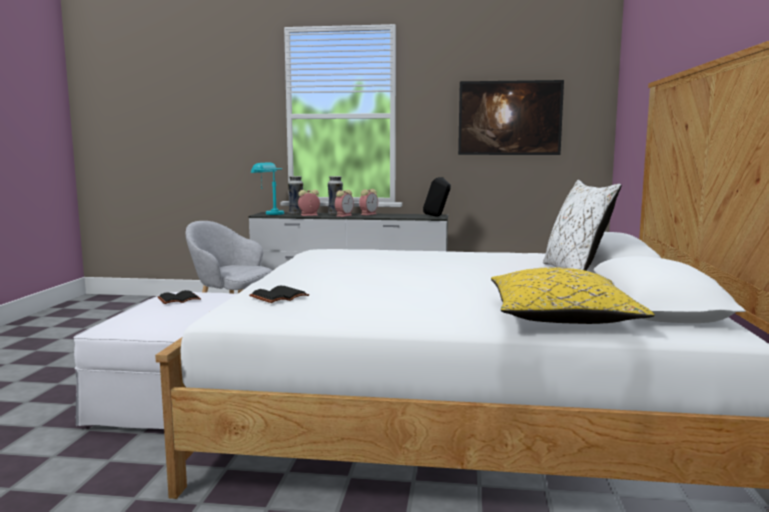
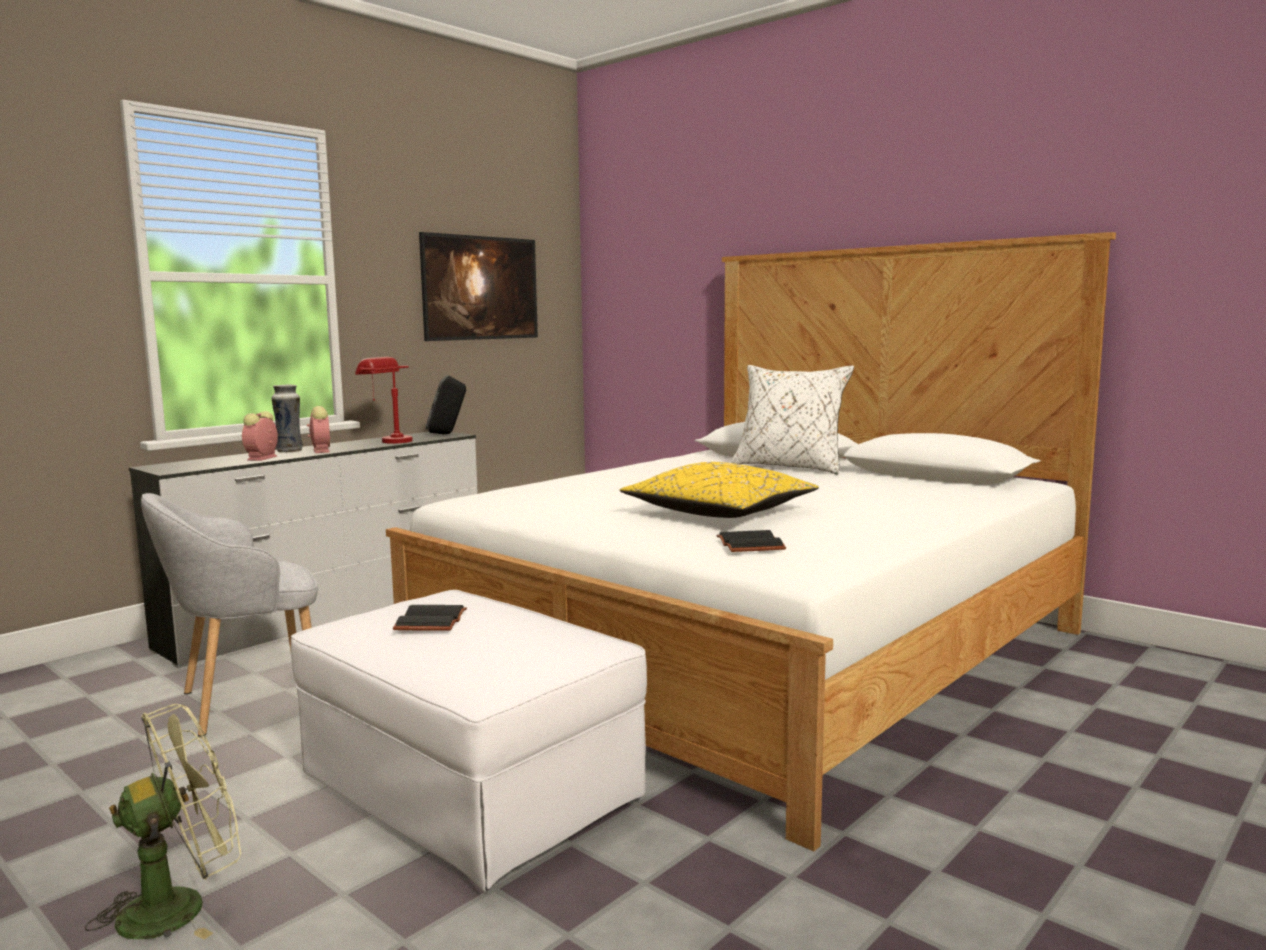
camera: 55 degrees left, 0 degrees up
(53, 383) = (180, 905): none -> green fan
(269, 213) = (172, 467): turquoise table lamp -> none
(296, 214) = (224, 460): vase -> none
(368, 214) = (341, 444): alarm clock -> none
(393, 215) = (387, 441): none -> red table lamp
(561, 317) = (955, 496): yellow pillow -> yellow pillow (719, 513)

